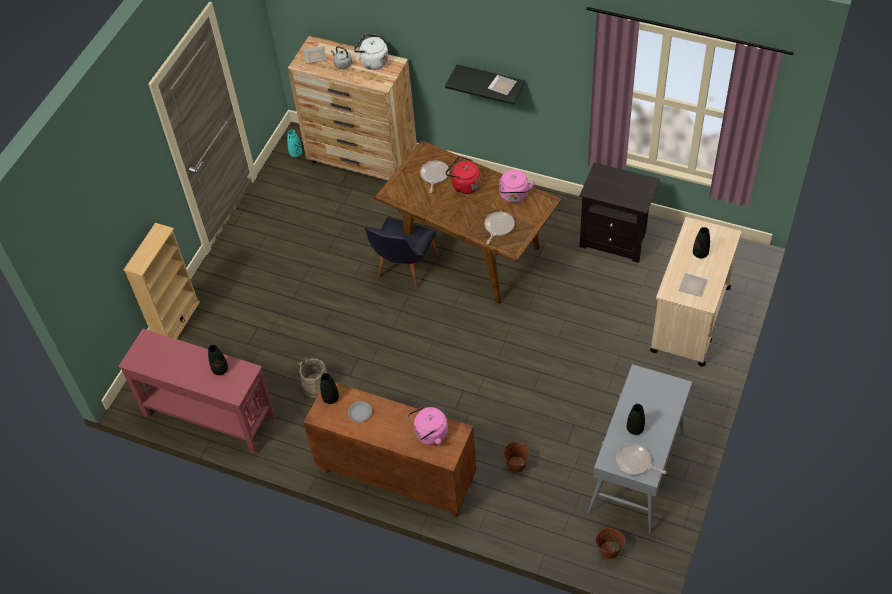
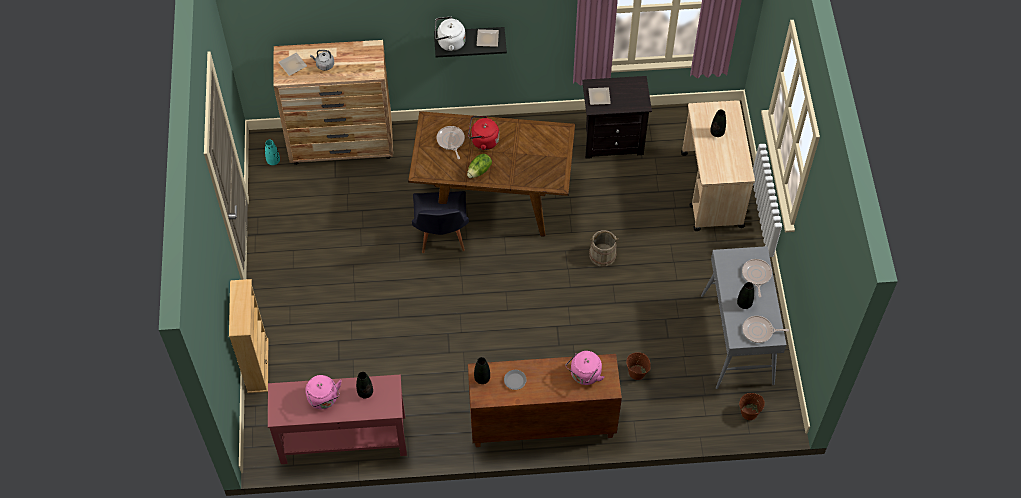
camera: 30 degrees left, 5 degrees up
(316, 386) = (425, 373): beige bucket -> beige bucket (602, 255)
(372, 62) = (352, 53): white kettle -> white kettle (449, 43)
(445, 210) = (479, 171): none -> lettuce
(498, 227) = (535, 169): frying pan -> frying pan (756, 275)
(514, 196) = (533, 135): pink kettle -> pink kettle (324, 399)
(694, 285) = (726, 163): plate -> plate (600, 96)

